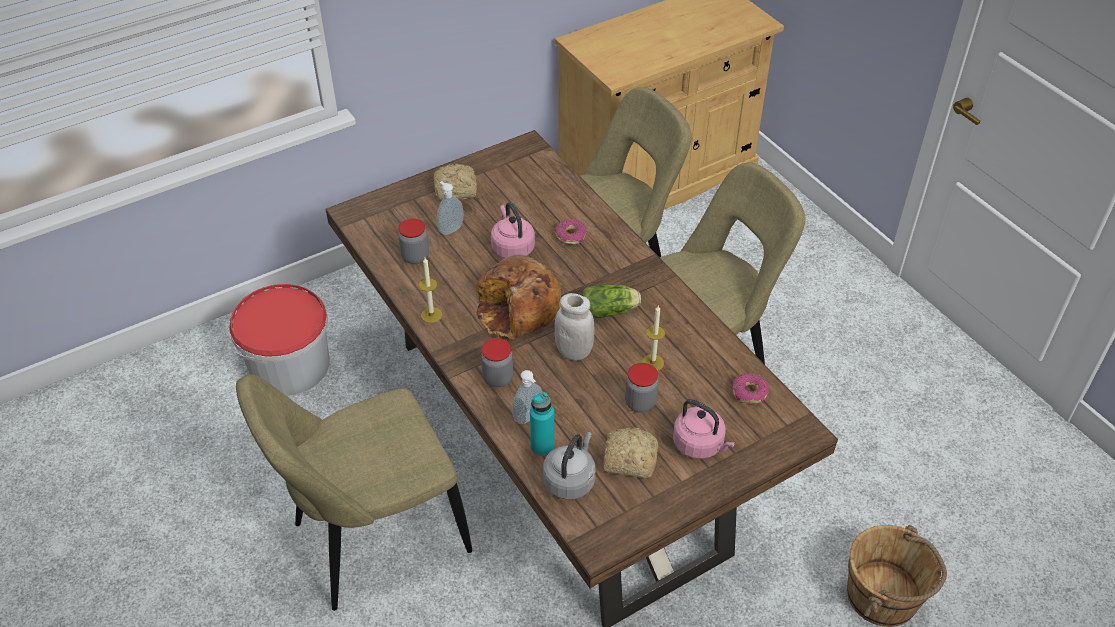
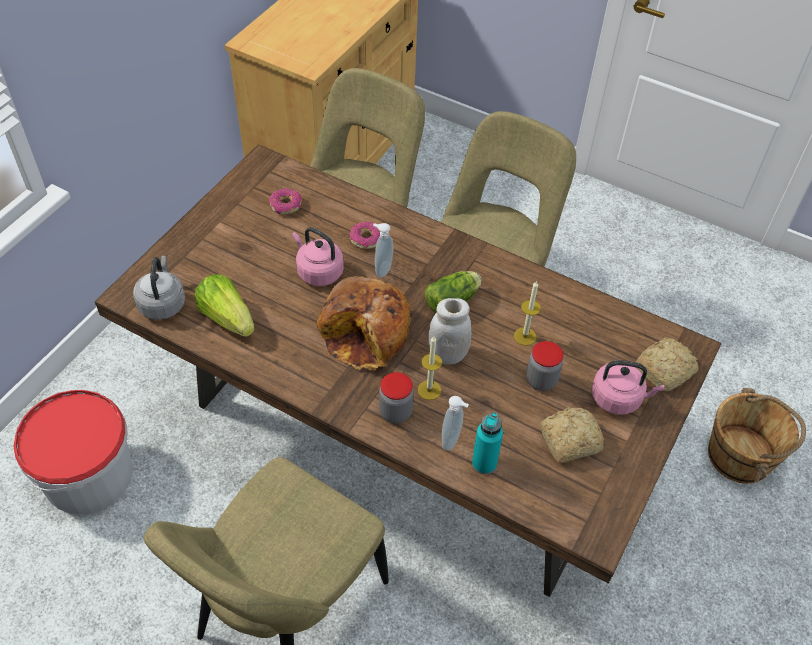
camera: 30 degrees left, 5 degrees up
(415, 257) = (227, 318): jar -> lettuce
(431, 315) = (285, 373): candle -> candle (429, 390)
(450, 229) = (243, 275): soap dispenser -> soap dispenser (382, 269)
(457, 190) = (223, 232): bread -> bread (666, 370)
(570, 480) = (532, 485): grey kettle -> grey kettle (162, 303)
(749, 393) = (625, 330): donut -> donut (286, 205)

